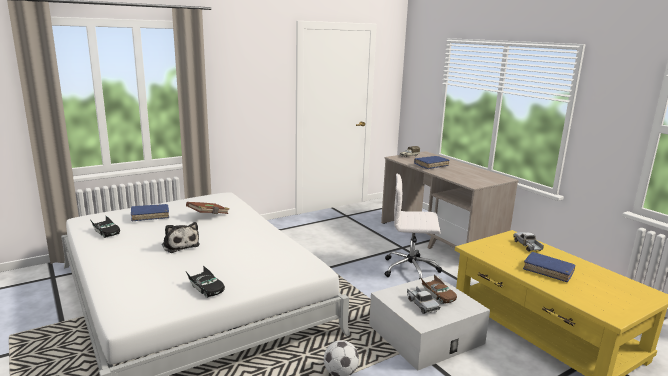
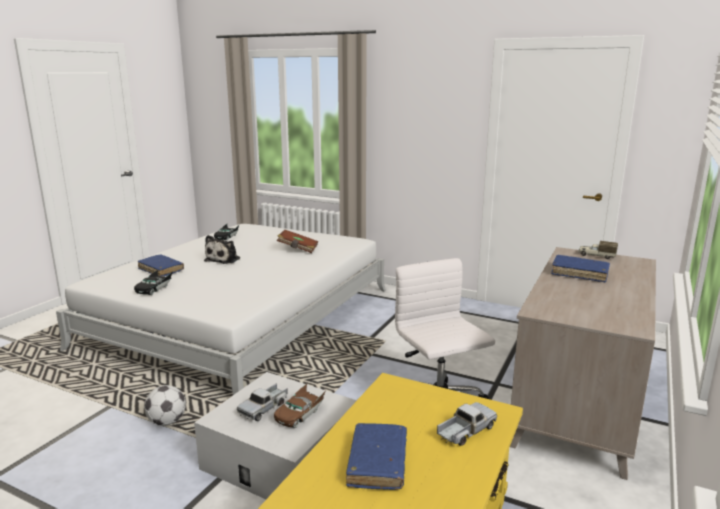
camera: 60 degrees right, 0 degrees up
(150, 216) = (271, 236): blue book -> blue book (161, 270)

